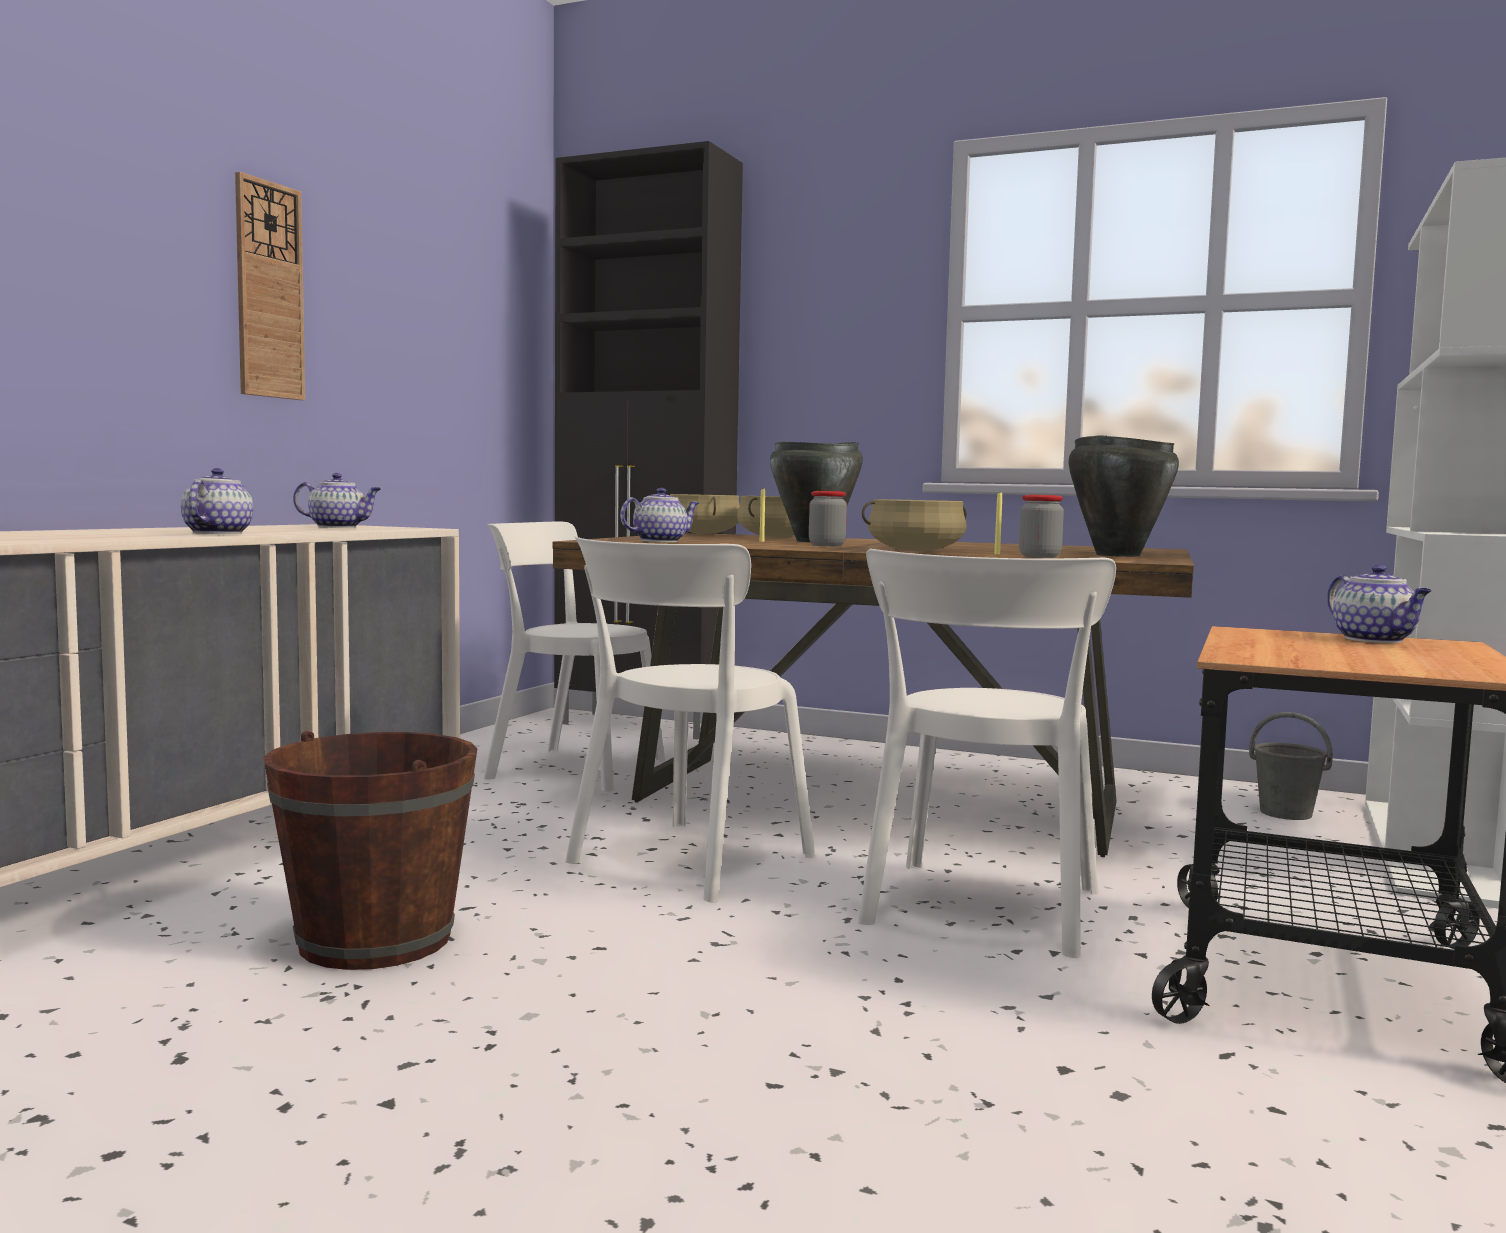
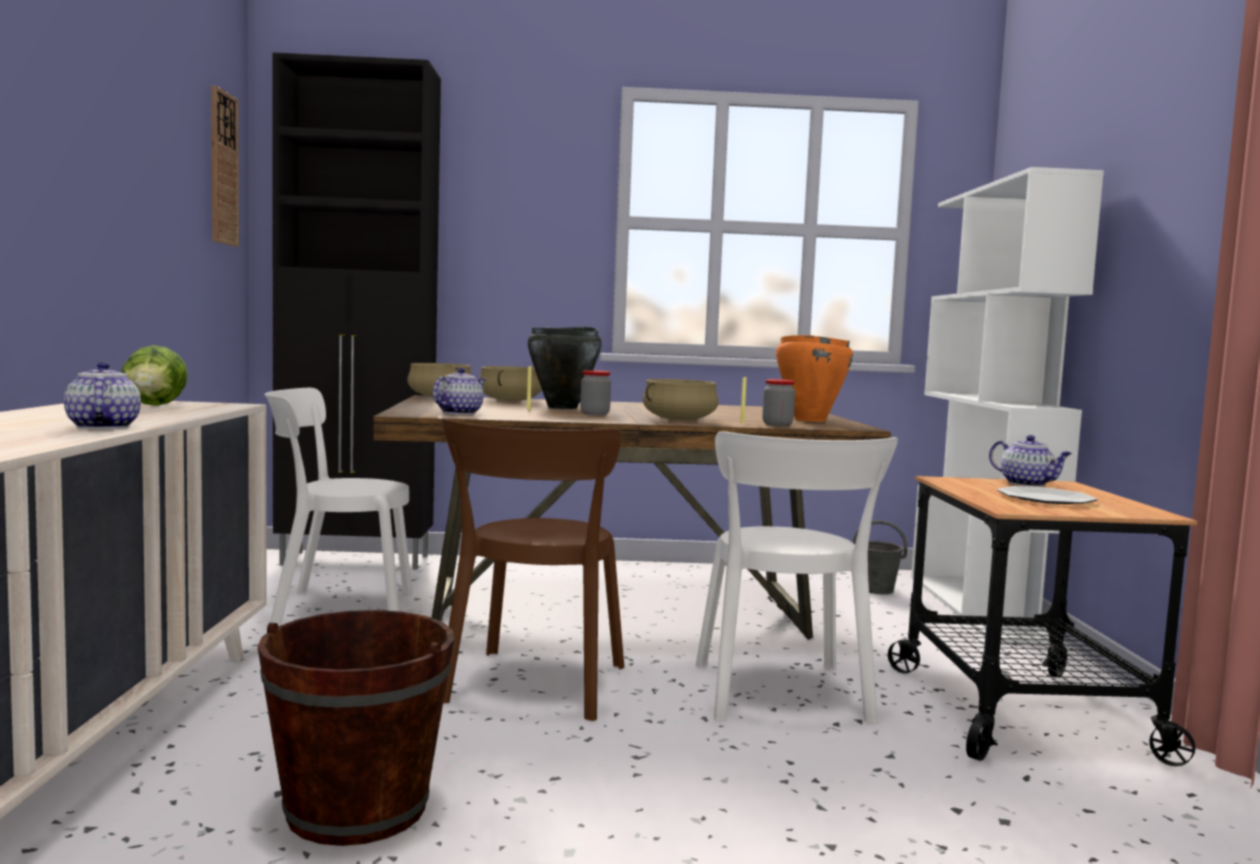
camera: 25 degrees left, 0 degrees up
(269, 290) = (54, 166): wall clock -> wall clock (223, 168)
(339, 527) = (154, 406): teapot -> lettuce
(684, 861) = (533, 687): white chair -> brown chair
(1116, 555) = (809, 420): black cooking pot -> orange cooking pot
(1345, 653) = (1045, 499): none -> plate

